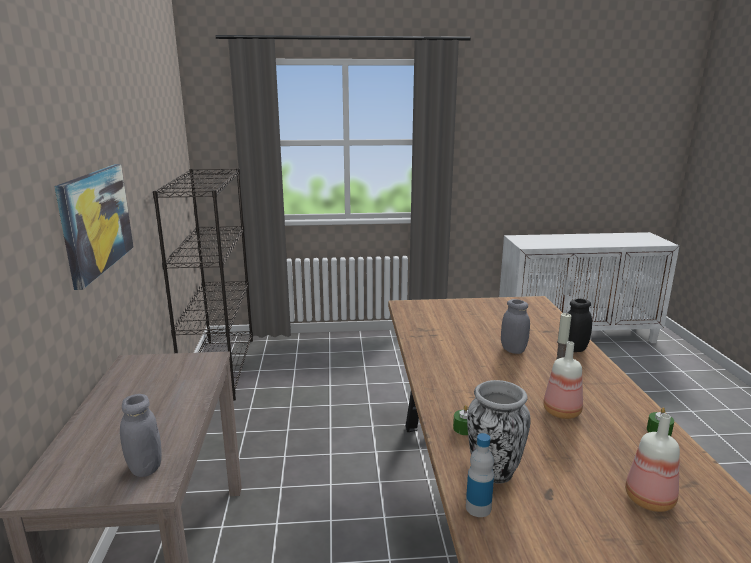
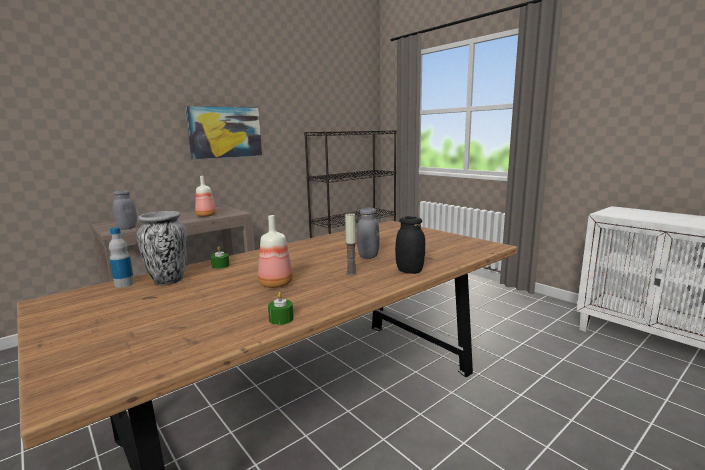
camera: 55 degrees right, 5 degrees down
(651, 500) = (155, 328): bottle -> bottle (206, 215)

